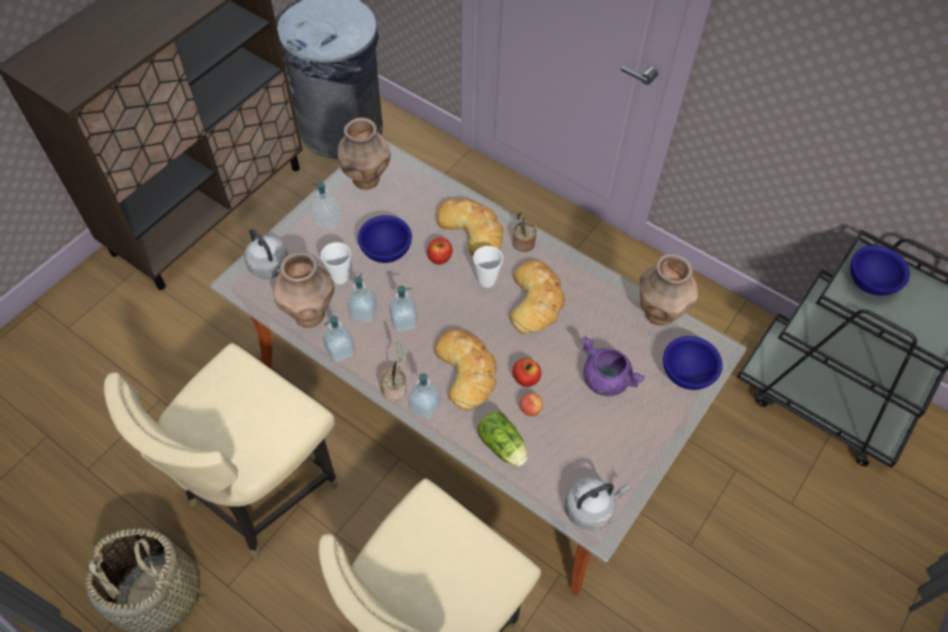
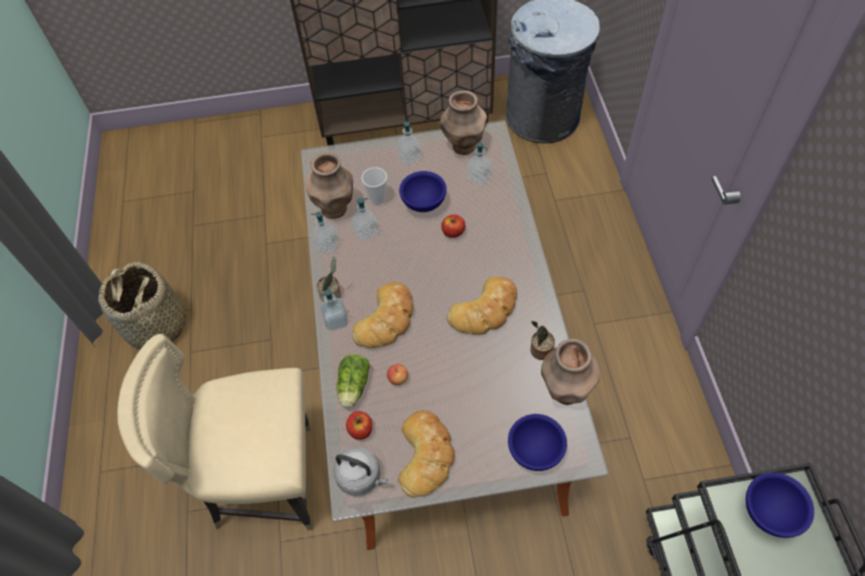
camera: 50 degrees right, 0 degrees up
(260, 489) = (261, 311): beige chair -> none
(270, 267) = (344, 163): grey kettle -> none
(404, 322) = (384, 257): soap dispenser -> soap dispenser (479, 177)
(472, 229) = (497, 229): bread -> bread (426, 455)
(486, 280) = (467, 271): cup -> none
(522, 244) = (520, 265): potted plant -> potted plant (539, 350)
(525, 378) = (418, 356): apple -> apple (360, 430)
(605, 379) = (470, 403): purple cooking pot -> none

